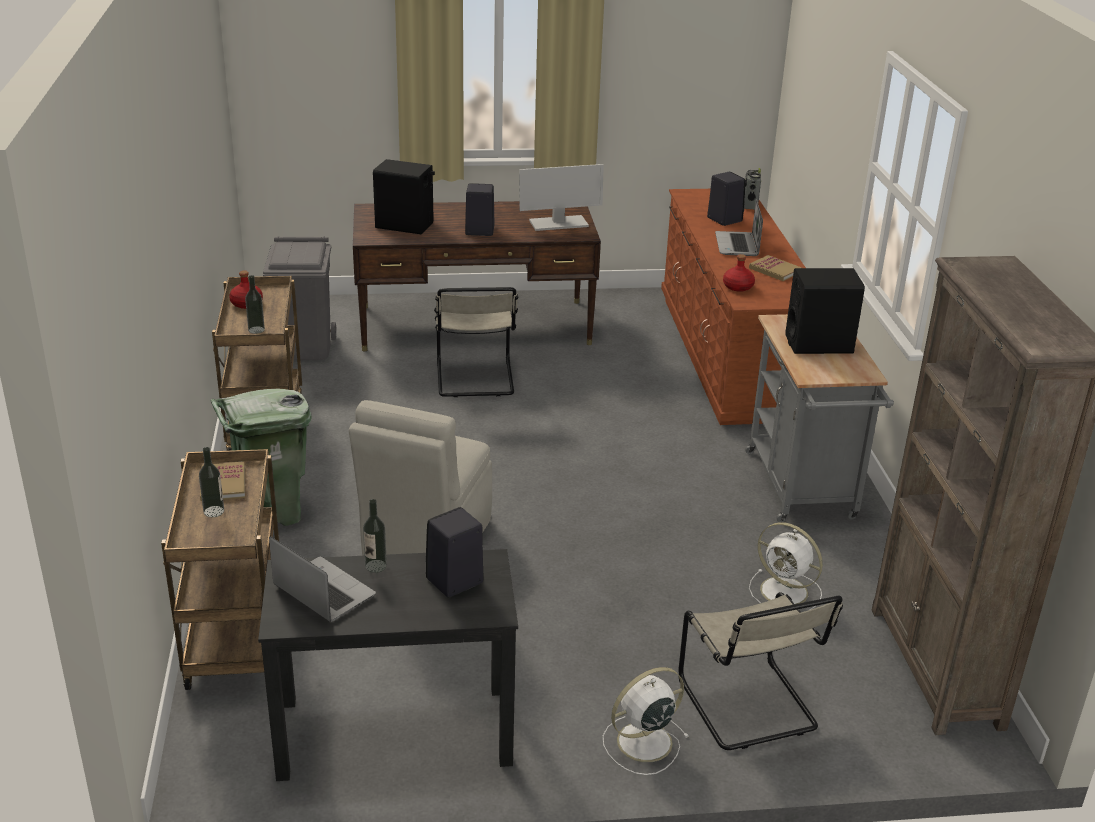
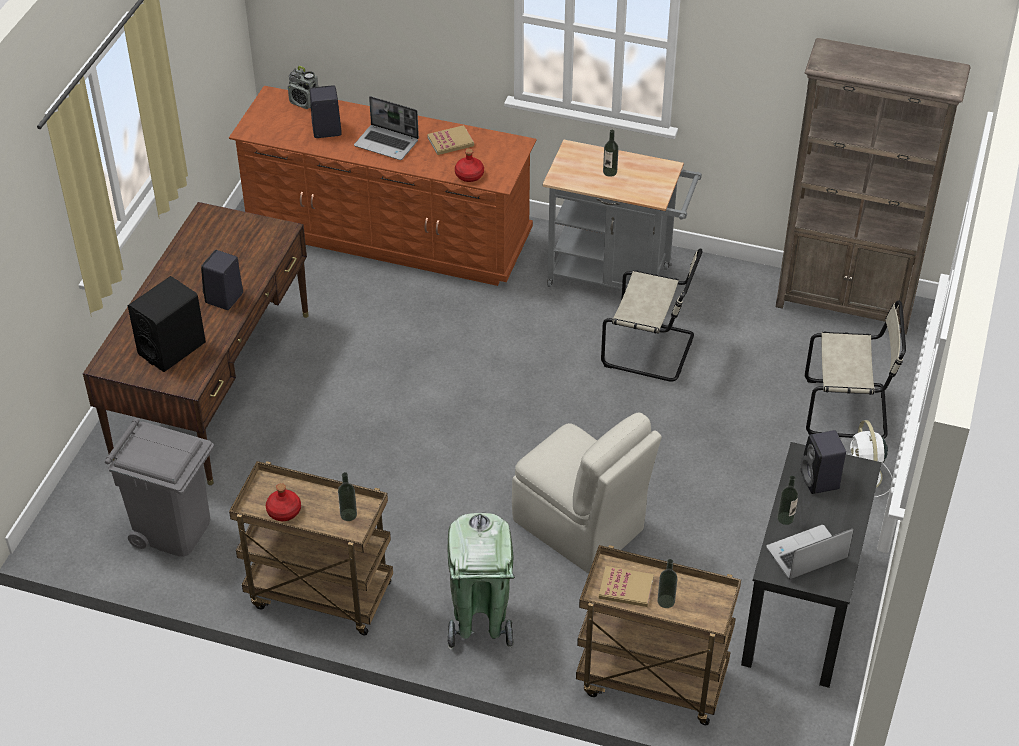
camera: 65 degrees left, 15 degrees up
(475, 380) = (325, 417): beige chair -> beige chair (652, 350)
(558, 224) = (244, 239): monitor -> none
(786, 592) = (737, 341): white fan -> none
(819, 344) = (610, 172): black speaker -> bottle

